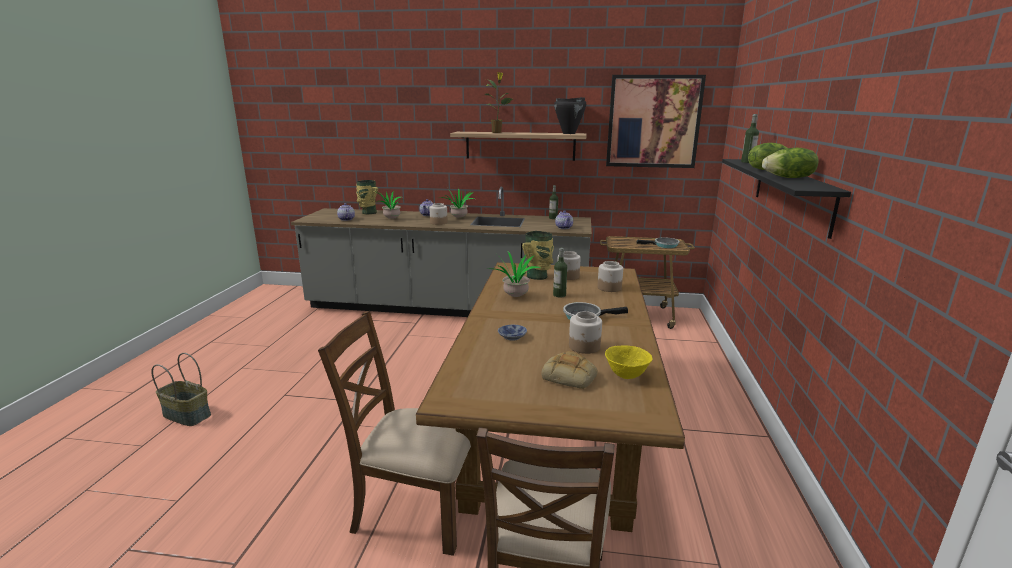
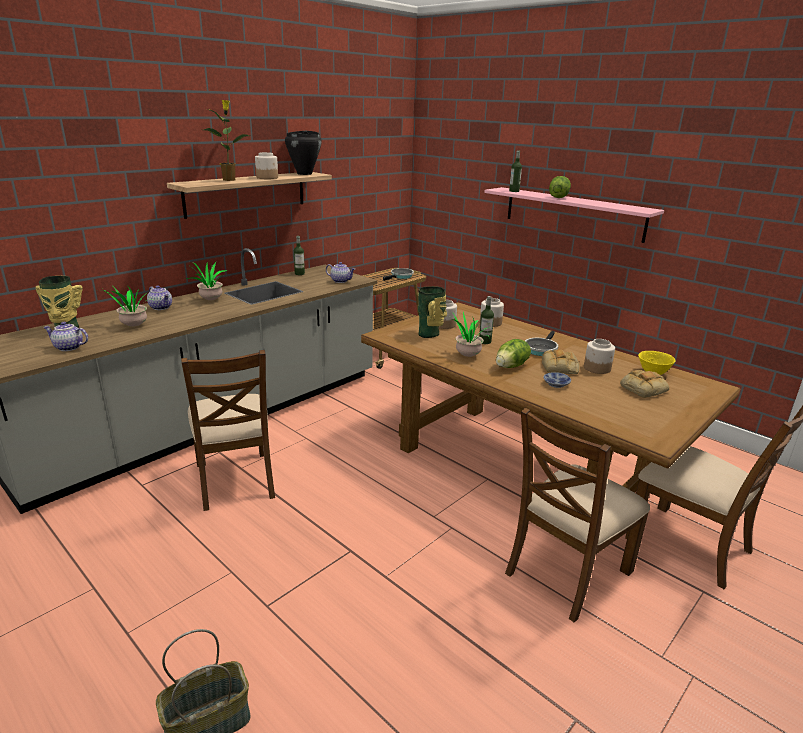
camera: 55 degrees left, 5 degrees up
(393, 338) = (236, 480): none -> brown chair
(439, 222) = (210, 312): jar -> jar (267, 177)
(555, 331) = (560, 367): none -> bread
(653, 122) = (364, 154): picture -> none
(789, 178) = (600, 203): lettuce -> lettuce (511, 366)
(791, 193) = (573, 213): black shelf -> pink shelf

